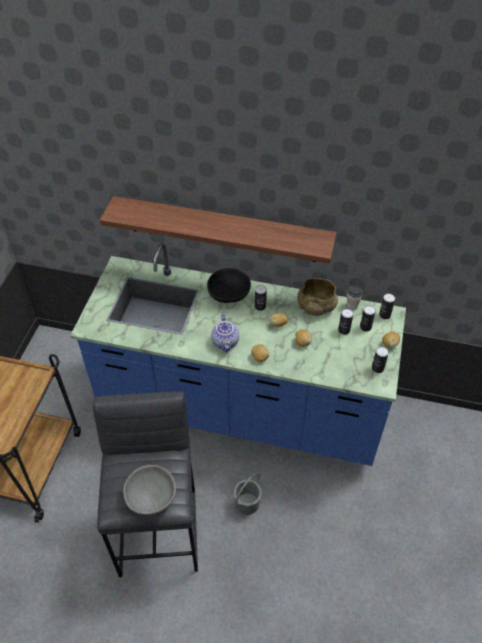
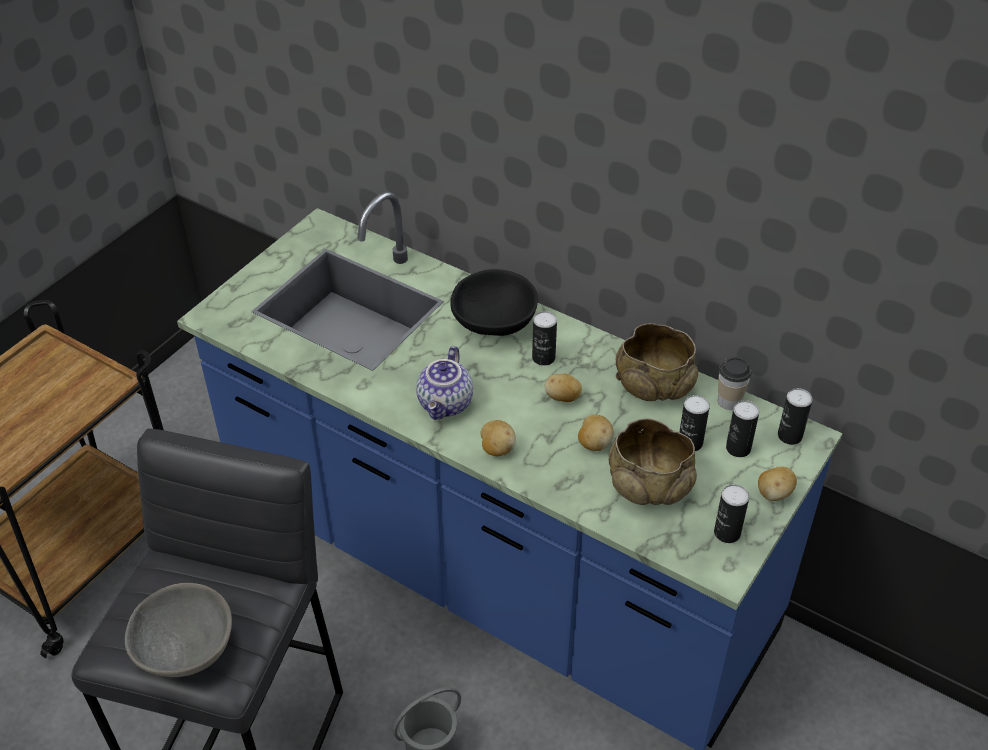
camera: 20 degrees right, 5 degrees down
(222, 229) = (505, 189): shelf -> none
(335, 355) = (649, 484): none -> beige bowl

